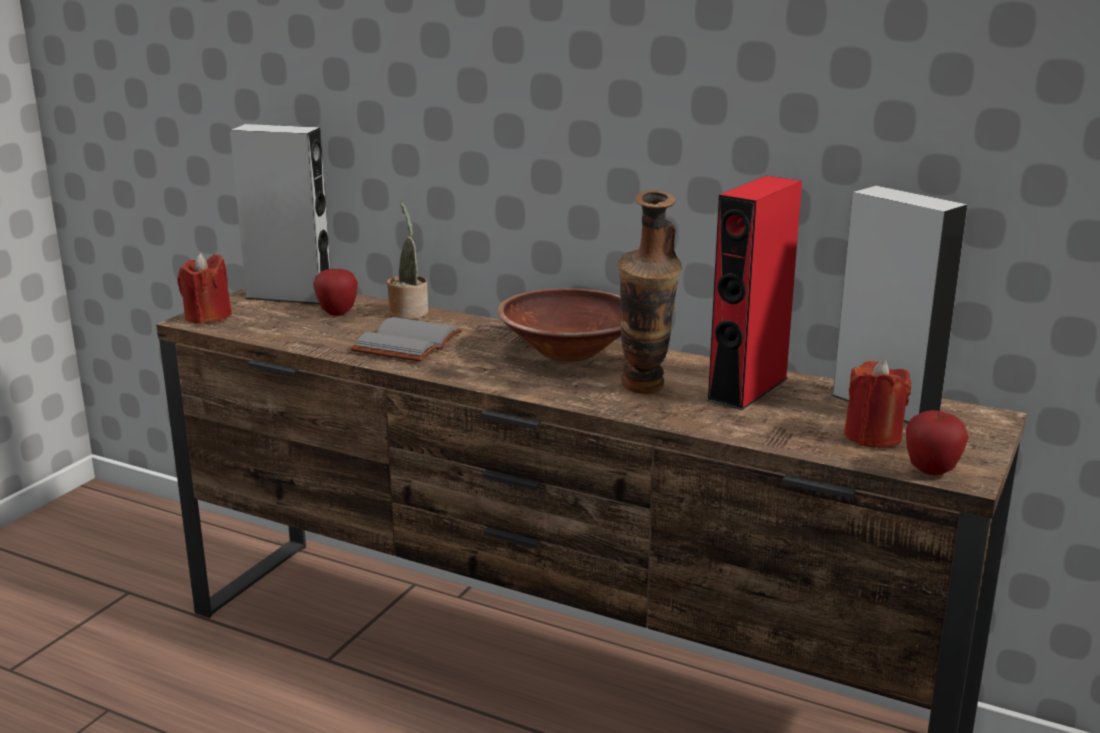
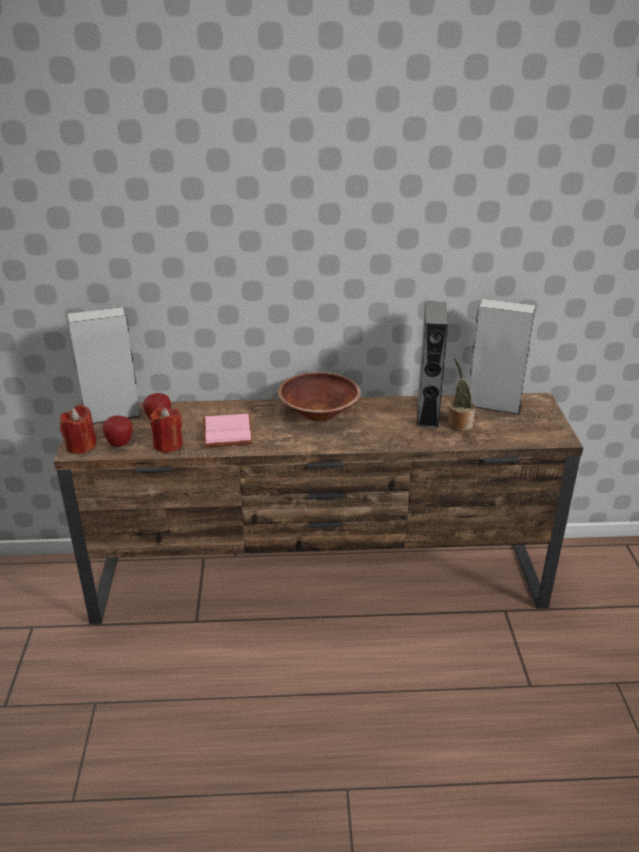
camera: 30 degrees left, 10 degrees up
(405, 343) = (226, 432): grey book -> pink book
(408, 312) = (200, 408): potted plant -> potted plant (458, 424)
(644, 392) = (384, 429): vase -> none
(747, 388) = (427, 413): red speaker -> grey speaker
(873, 436) = (507, 426): red candle -> red candle (168, 444)
(931, 471) = (547, 439): apple -> apple (120, 444)

